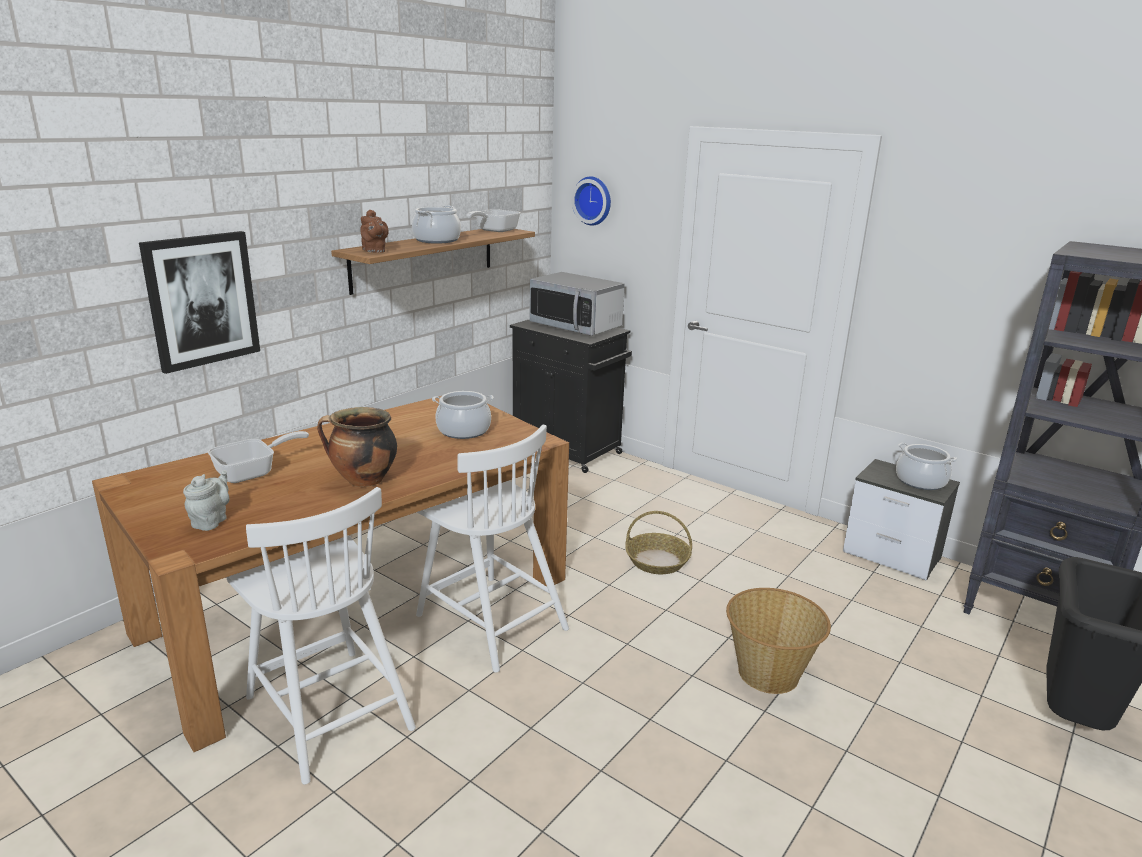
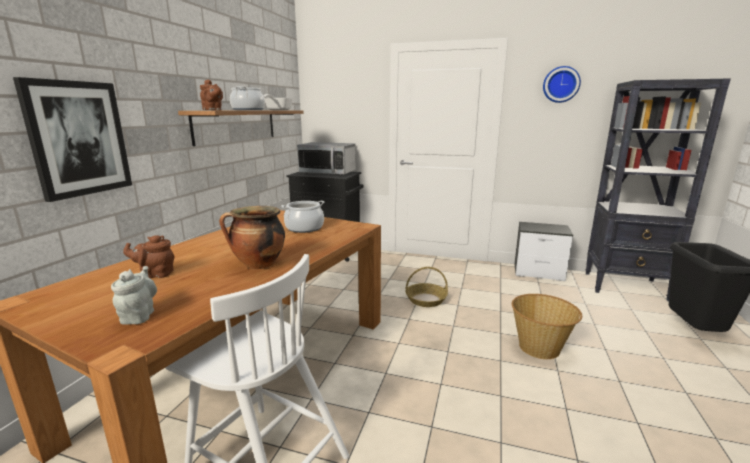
camera: 20 degrees left, 5 degrees down
(253, 472) = (155, 274): frying pan -> brown teapot
(490, 620) = (350, 359): white chair -> none
(593, 200) = (329, 95): wall clock -> wall clock (561, 84)
(920, 481) = (551, 227): cooking pot -> none

